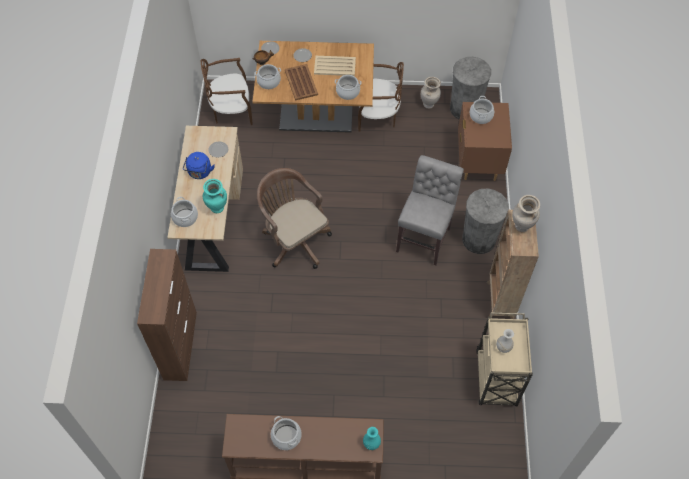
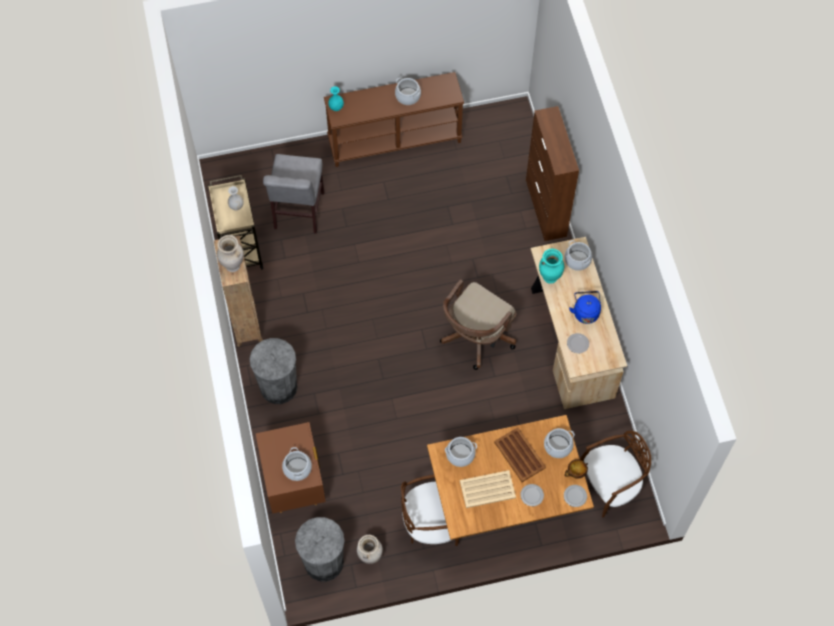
camera: 165 degrees right, 5 degrees up
(294, 240) = (475, 338): brown office chair -> brown office chair turned 90 degrees clockwise
(425, 237) = (337, 375): grey chair -> grey chair (298, 213)

